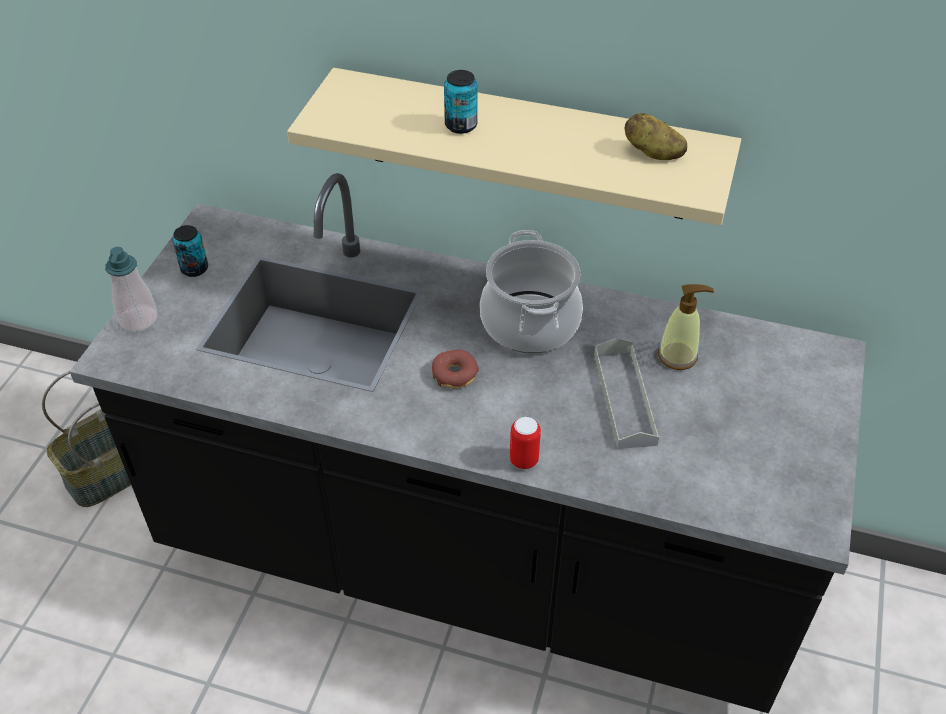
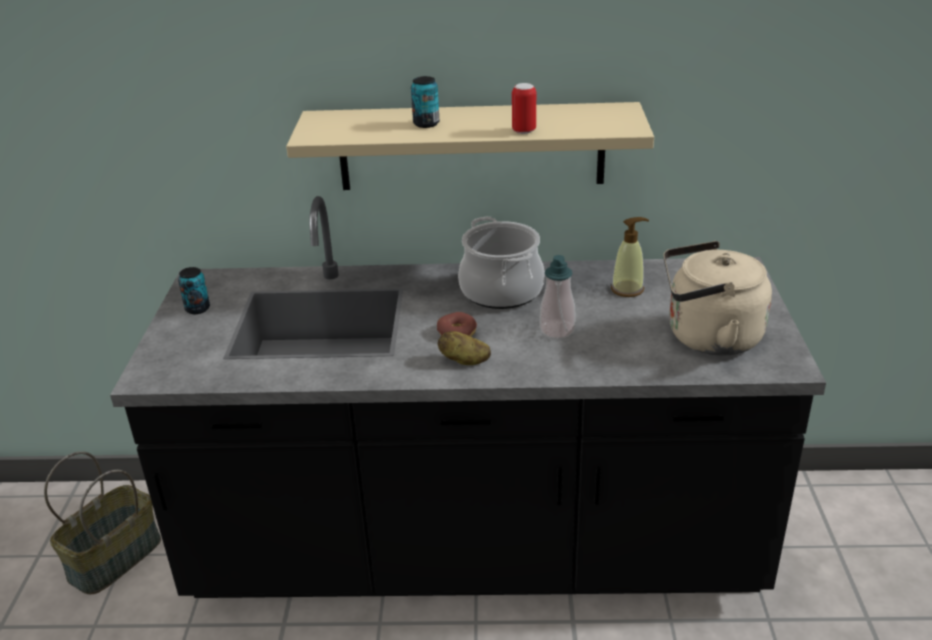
camera: 15 degrees left, 15 degrees down
(138, 319) = (161, 349): soap dispenser -> soap dispenser (557, 330)
(523, 460) = (542, 372): can -> can (524, 131)
(624, 398) = (601, 320): grey tray -> none
(653, 153) = (581, 116): potato -> potato (464, 361)
(738, 457) = (707, 338): none -> beige kettle

